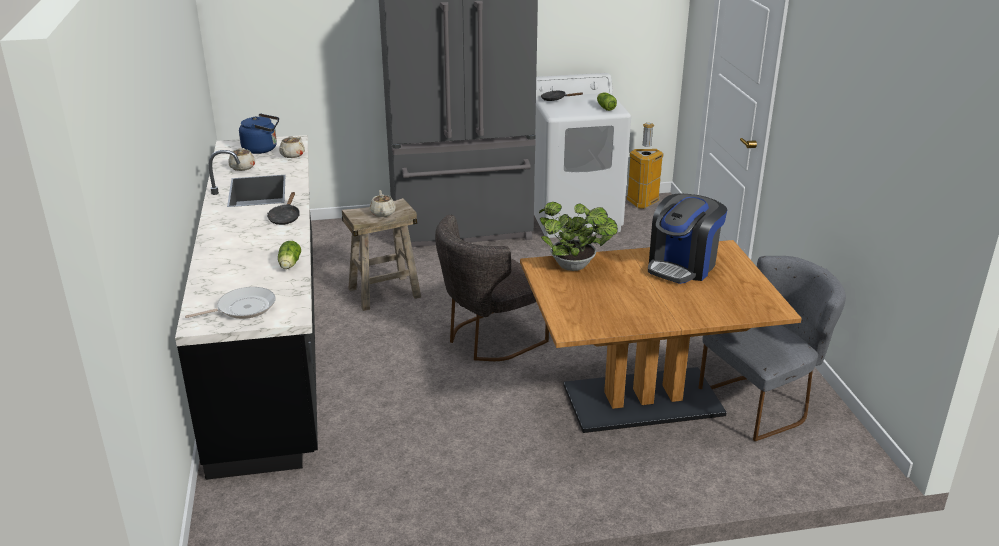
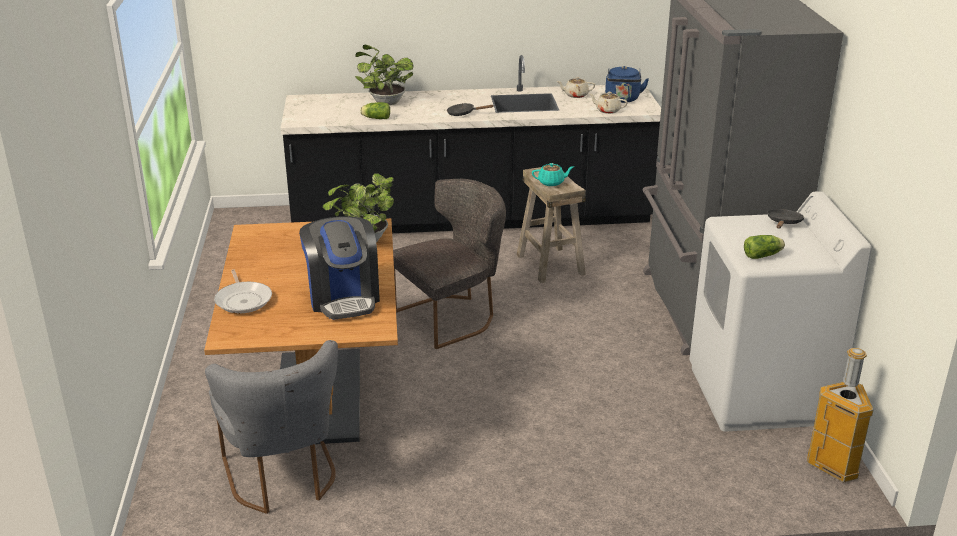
camera: 95 degrees right, 0 degrees up
(232, 263) = (385, 102): none -> potted plant
(243, 308) = (315, 108): frying pan -> frying pan (243, 300)
(383, 213) = (551, 182): beige teapot -> turquoise teapot
(489, 339) = (452, 317): grey chair -> grey chair turned 90 degrees clockwise
(682, 266) = (343, 297): coffee machine -> coffee machine turned 150 degrees counterclockwise

